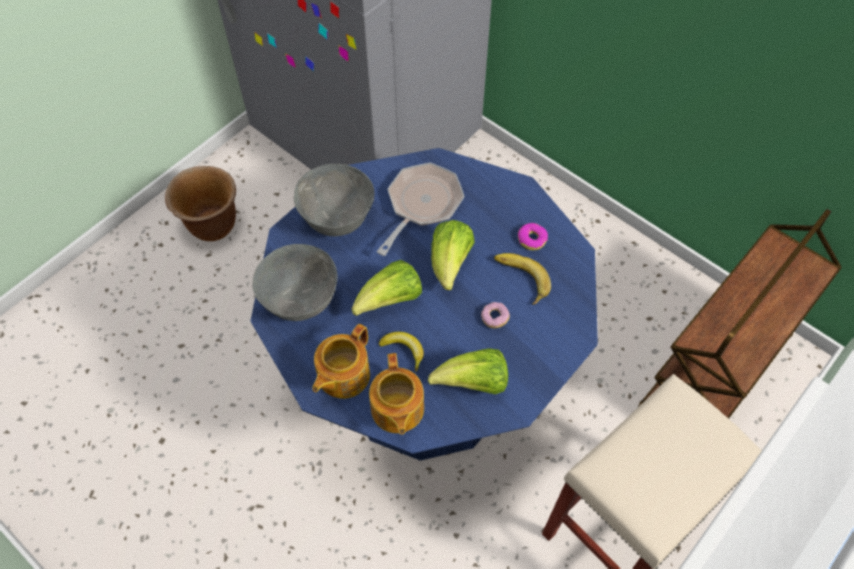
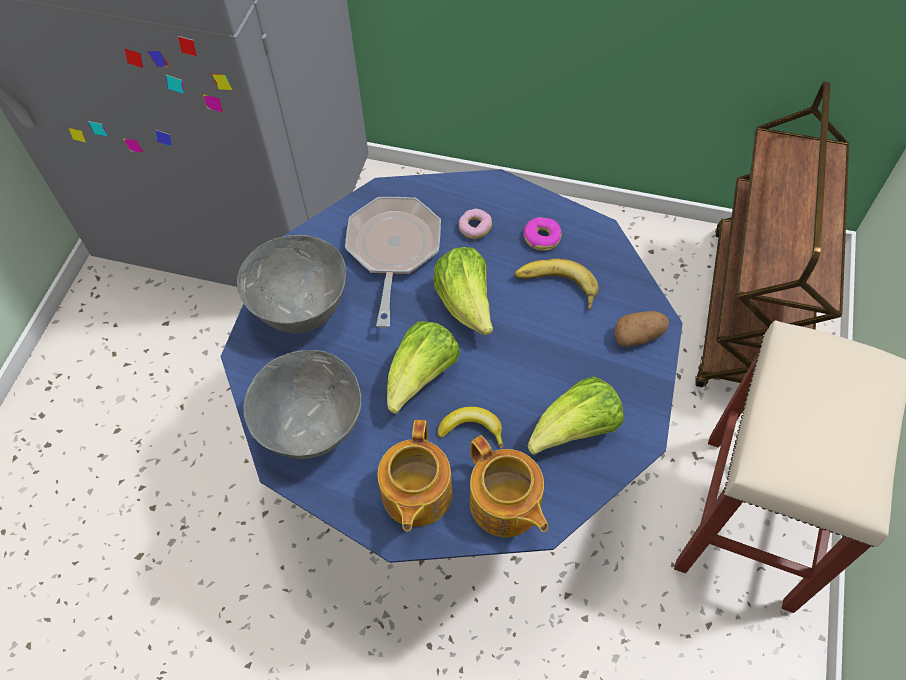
camera: 25 degrees left, 0 degrees up
(212, 225) = (104, 393): brown planter -> none
(494, 318) = (554, 344): donut -> donut (475, 228)
(559, 339) = (638, 336): none -> potato

